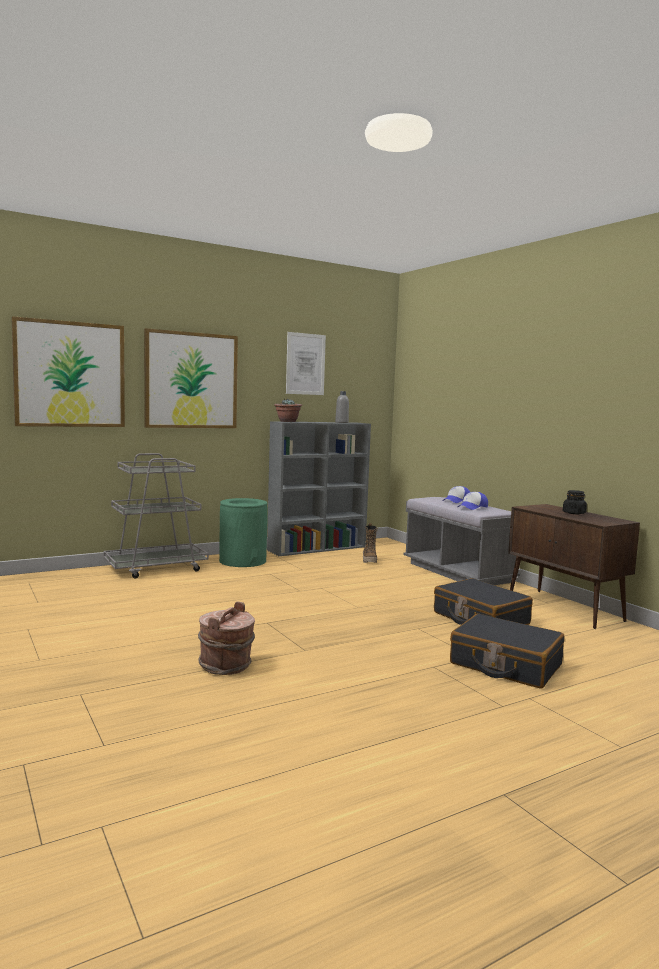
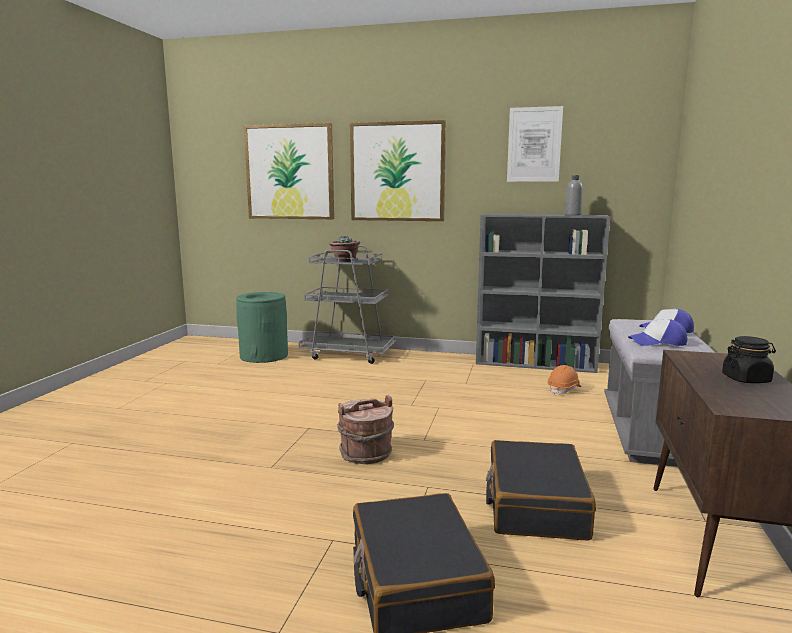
camera: 45 degrees right, 5 degrees up
(226, 666) = (187, 457): brown bucket -> brown bucket (366, 454)
(243, 561) = (431, 362): green trash can -> green trash can (264, 356)
(287, 421) = (498, 214): potted plant -> potted plant (344, 261)
(369, 560) = (564, 390): boot -> orange hard hat

